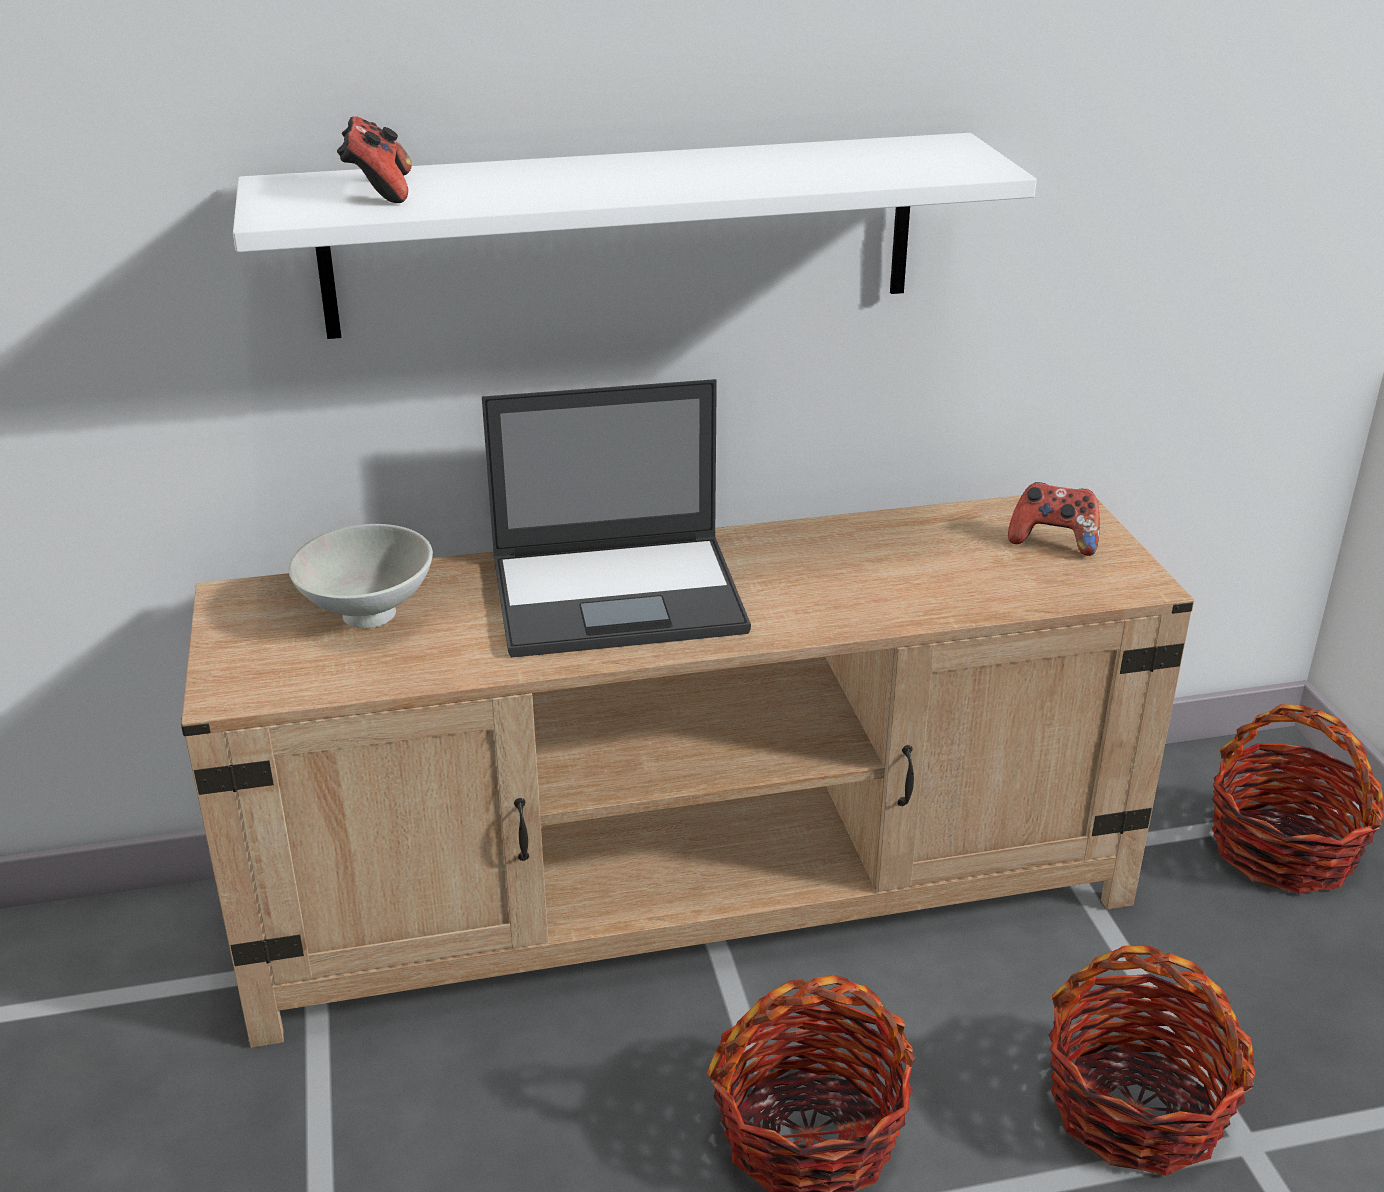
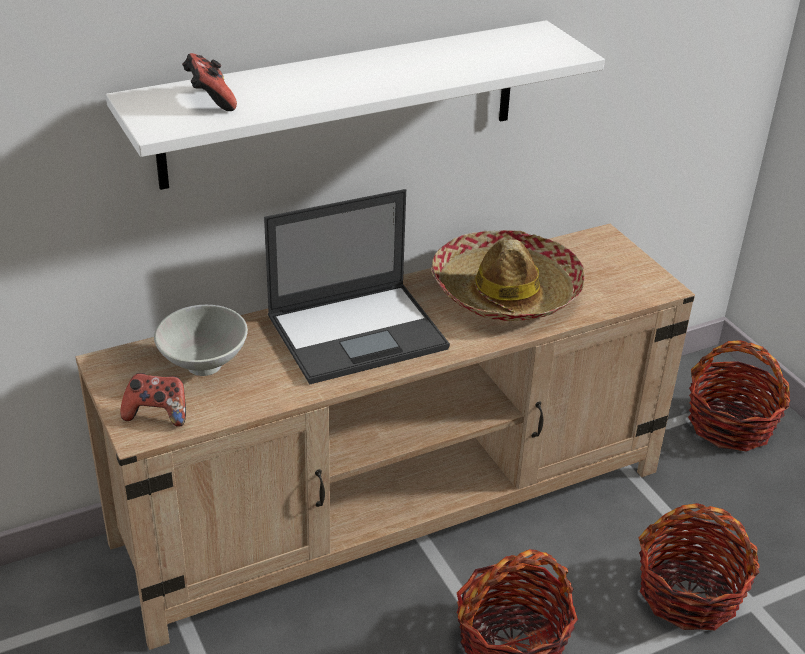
camera: 15 degrees left, 5 degrees up
(875, 564) = (505, 292): none -> hat
(1053, 541) = (603, 263): game controller -> game controller (157, 414)

